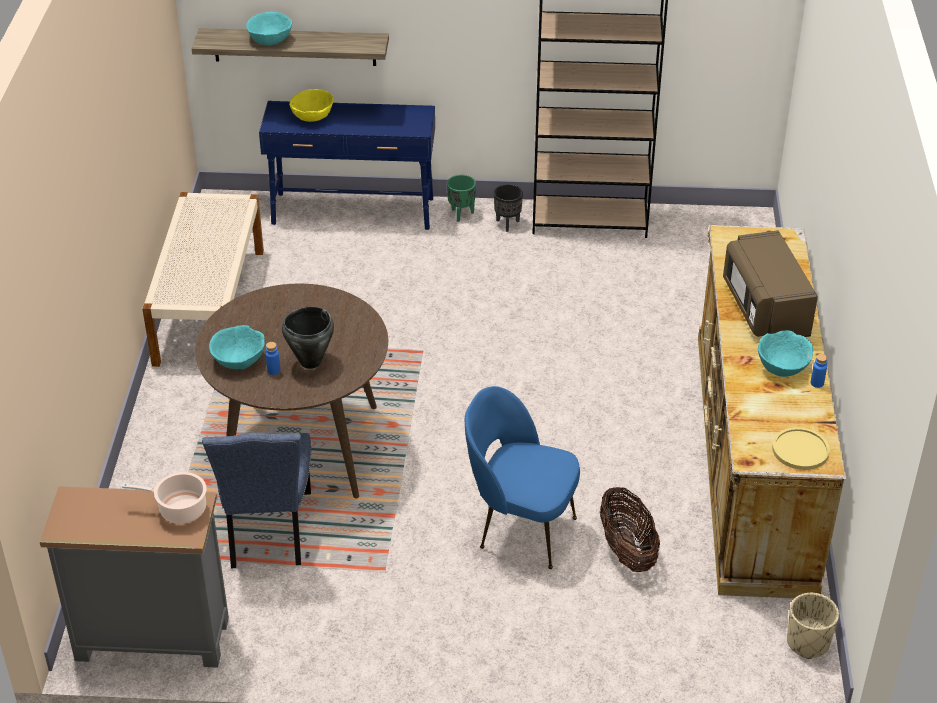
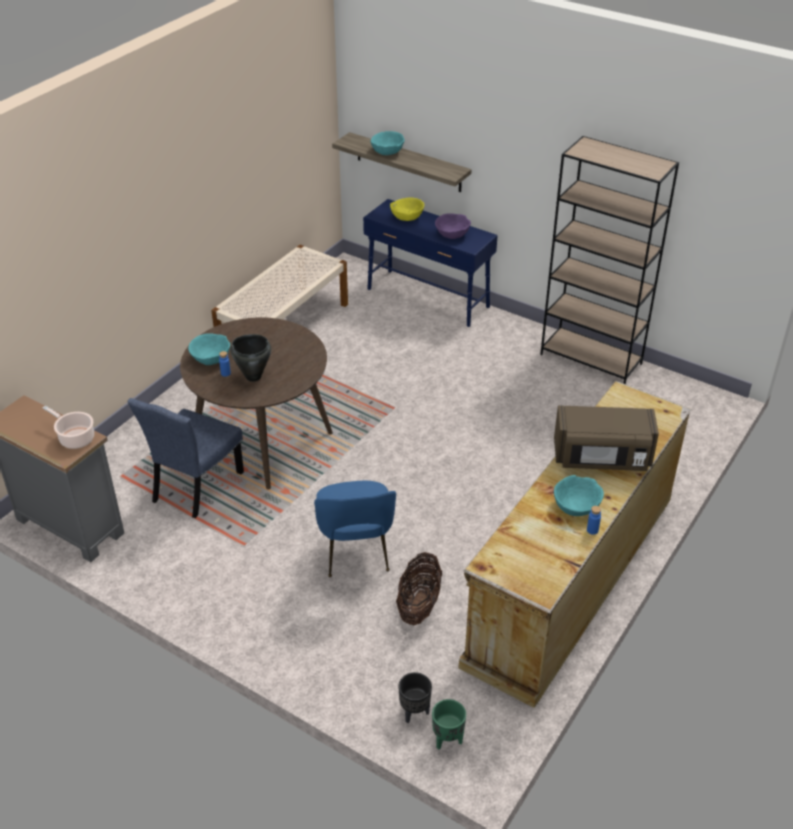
camera: 30 degrees right, 0 degrees up
(384, 121) = (452, 234): none -> purple bowl
(461, 214) = (500, 324): green planter -> green planter (447, 739)
(508, 224) = (528, 342): black planter -> black planter (415, 712)
(520, 530) = (356, 557): blue chair -> blue chair turned 150 degrees counterclockwise
(764, 309) = (602, 458): brown microwave -> brown microwave turned 105 degrees counterclockwise
(800, 450) = (531, 575): yellow plate -> none
(808, 643) = (496, 737): beige planter -> none

